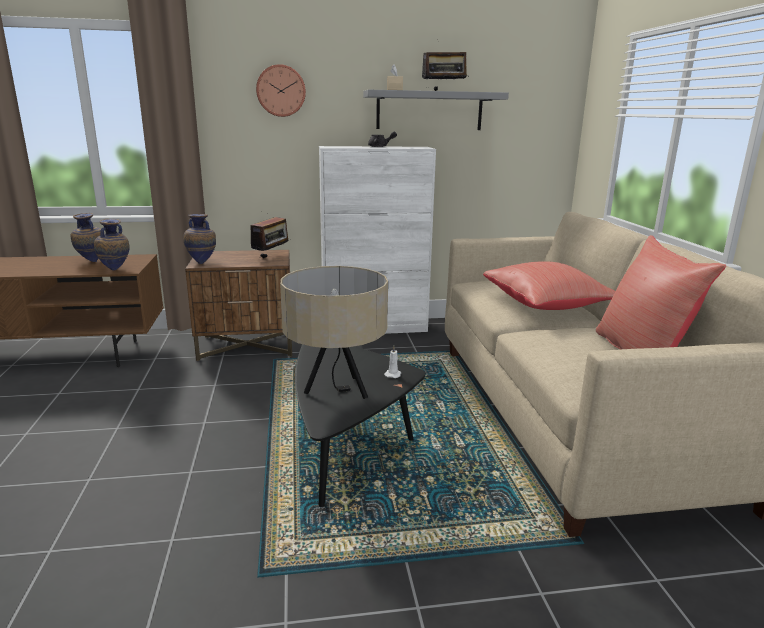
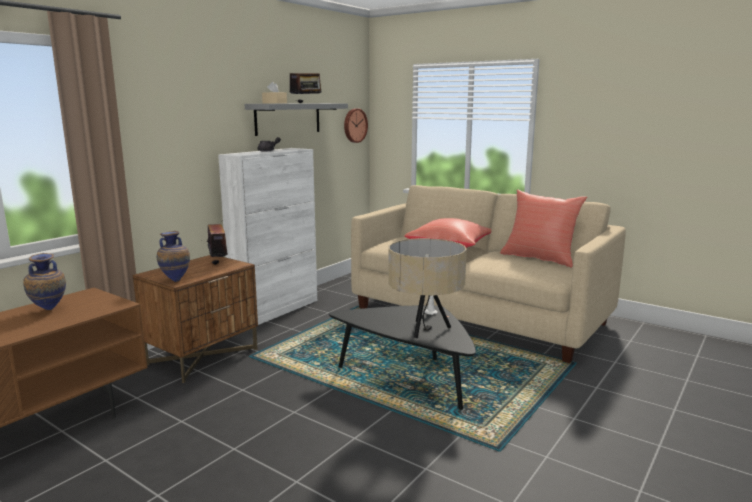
camera: 45 degrees left, 5 degrees down
(115, 270) = (107, 308): vase -> none
(281, 91) = (182, 106): wall clock -> wall clock (354, 125)

